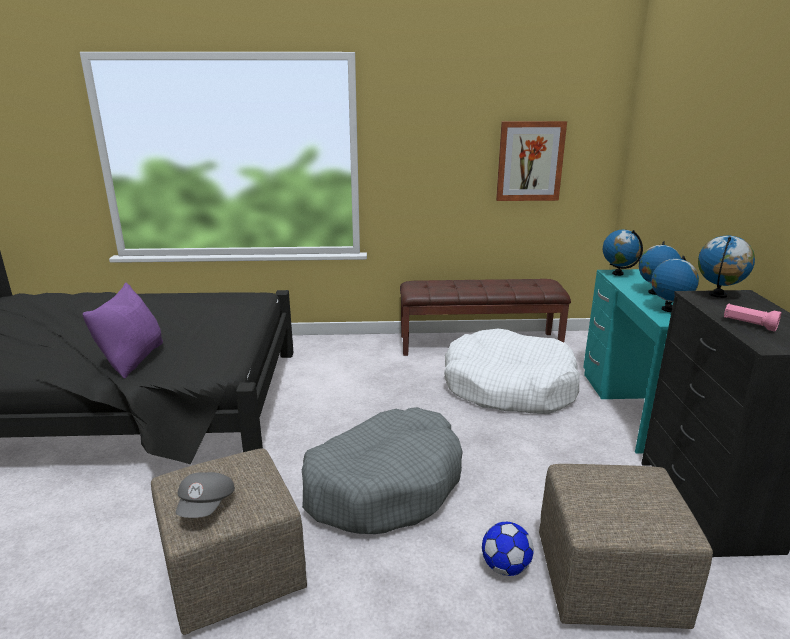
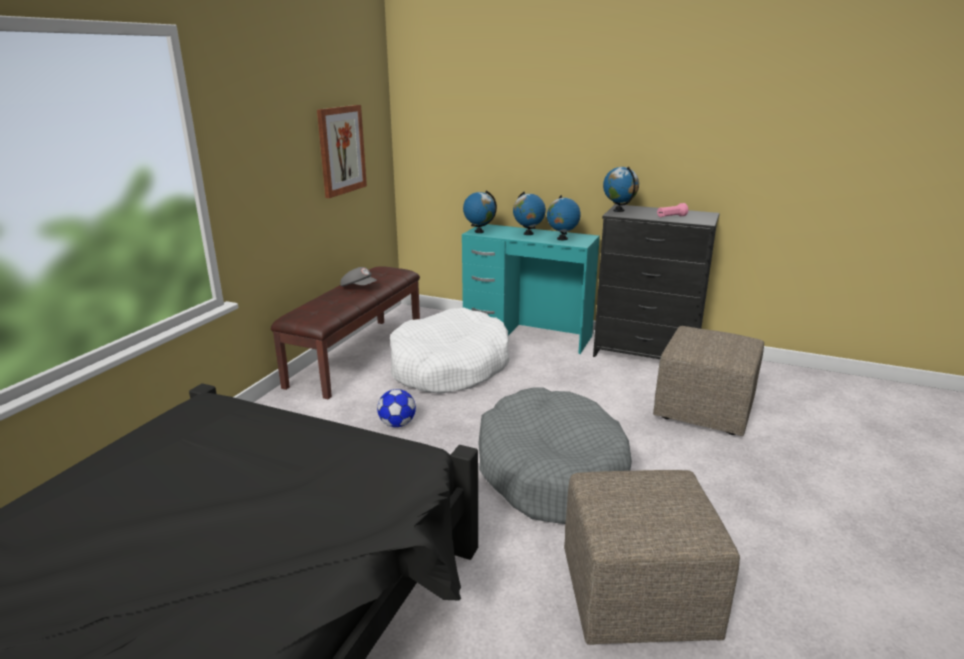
camera: 65 degrees left, 0 degrees up
(133, 359) = (314, 529): purple pillow -> none
(207, 506) = (676, 516): grey cap -> grey cap (359, 287)
(505, 567) = (678, 443): football -> football (397, 424)

